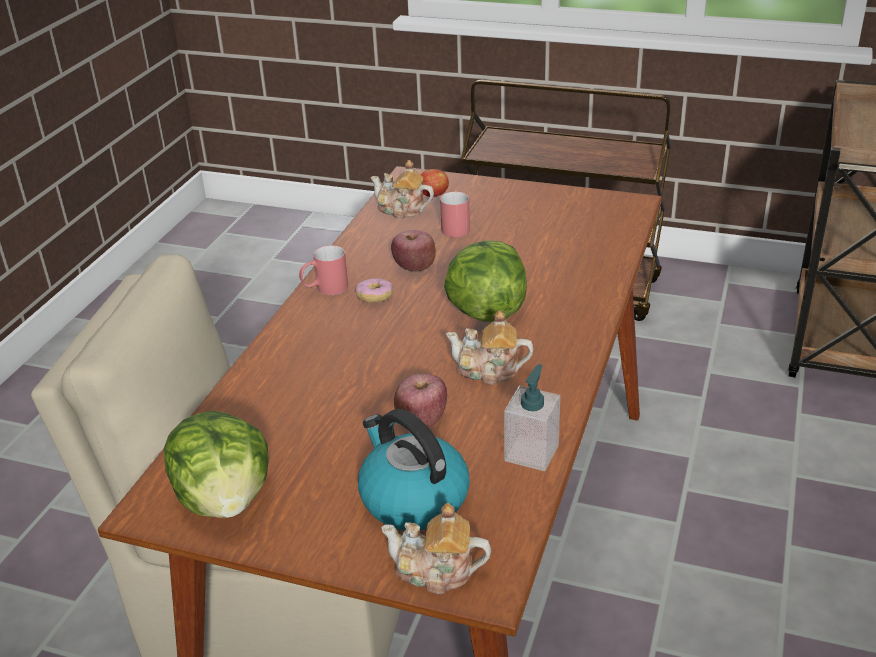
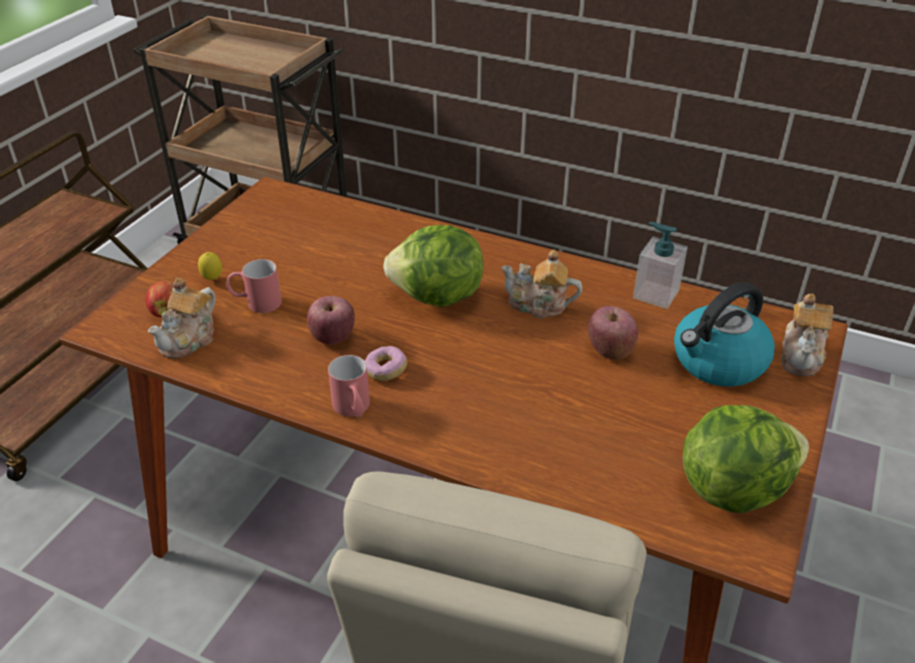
camera: 85 degrees left, 5 degrees up
(482, 203) = (212, 279): none -> lemon
(489, 371) = (538, 305): teapot -> teapot turned 90 degrees clockwise

